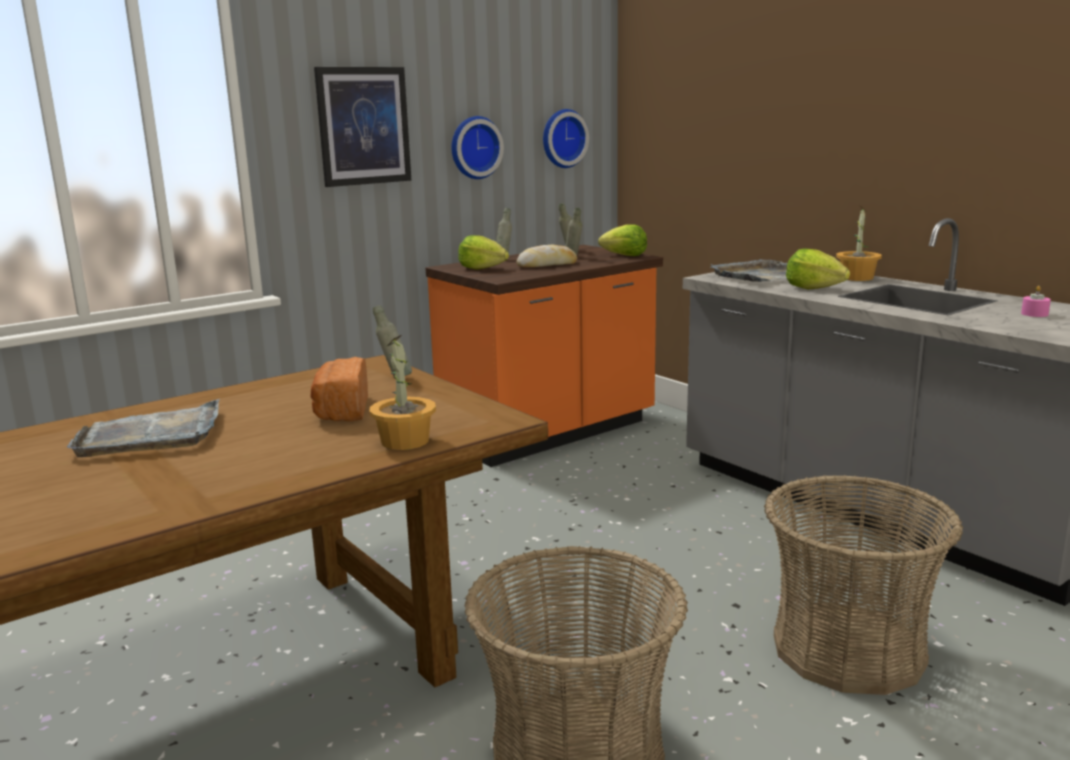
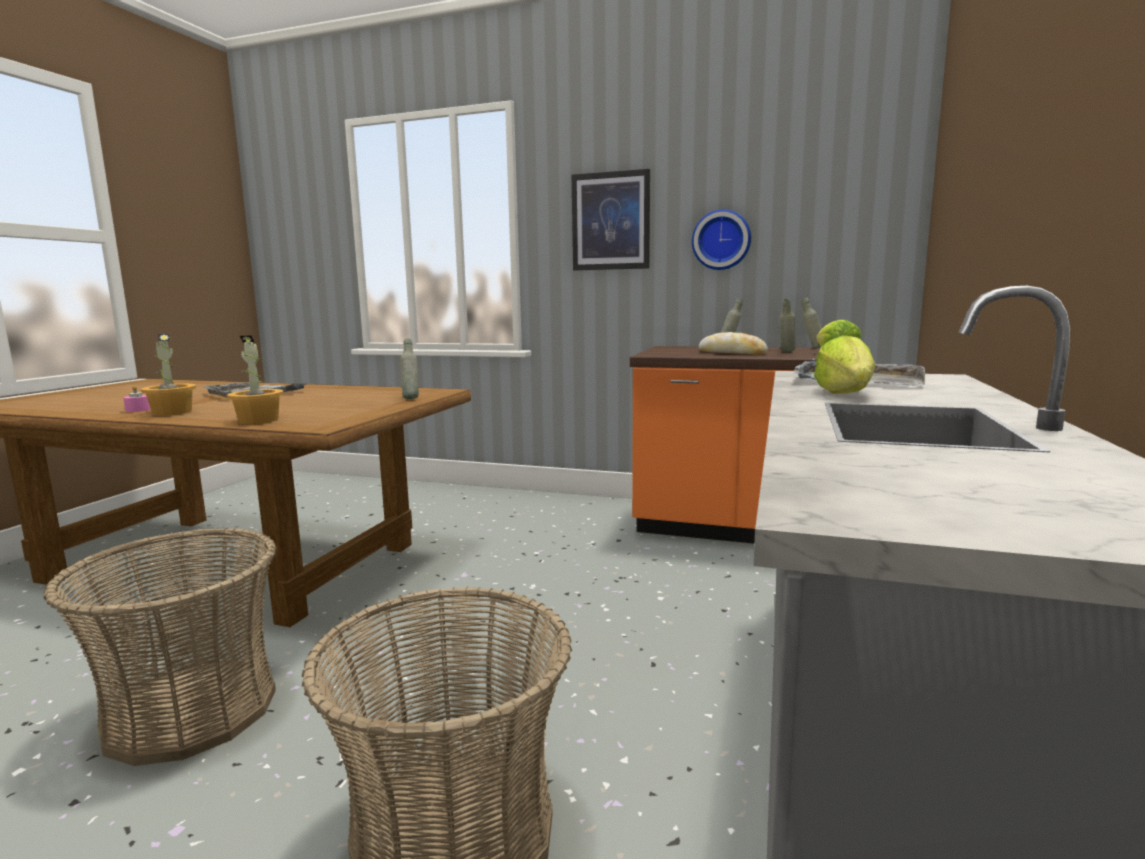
camera: 55 degrees right, 5 degrees down
(341, 410) = (322, 403): bread -> none
(482, 268) = (678, 349): lettuce -> none
(562, 138) = (837, 231): wall clock -> none
(856, 278) = (971, 397): potted plant -> potted plant (172, 412)
(1034, 314) = (999, 475): pink candle -> pink candle (138, 410)

